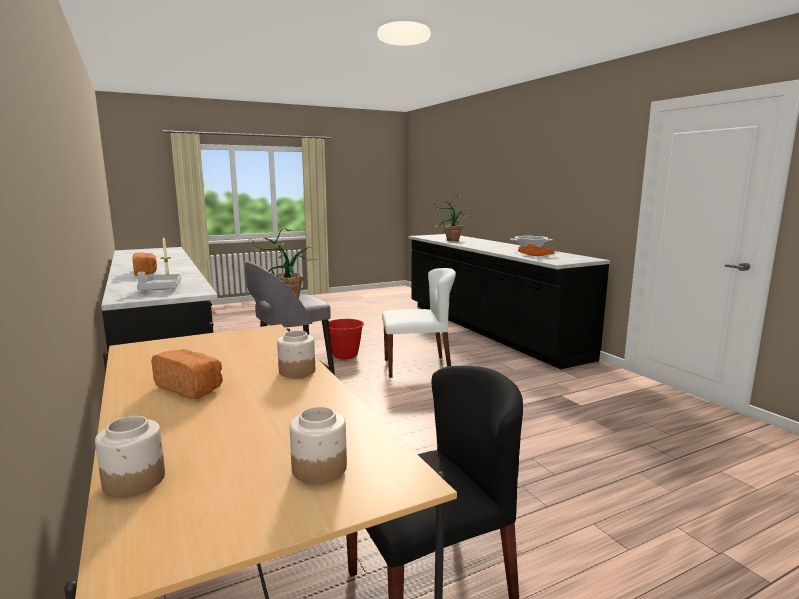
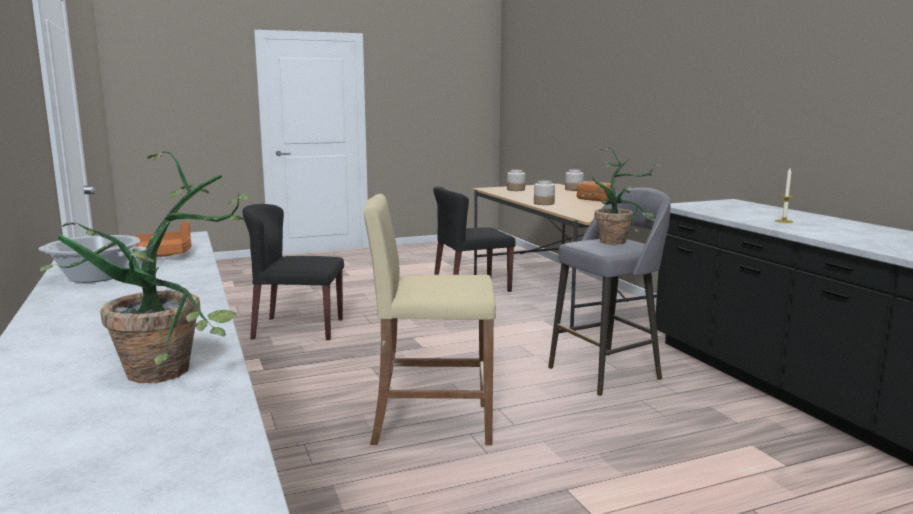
camera: 175 degrees left, 0 degrees up
(146, 273) = (840, 227): bread -> none
(161, 289) = (730, 208): grey tray -> none
(345, 355) = (572, 462): red bucket -> none
(417, 367) = (431, 424): white chair -> beige stool
(602, 443) = (297, 328): none -> black chair

